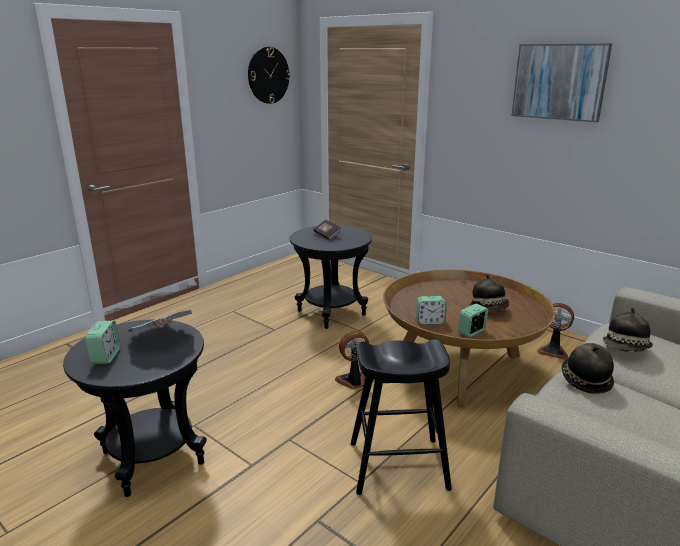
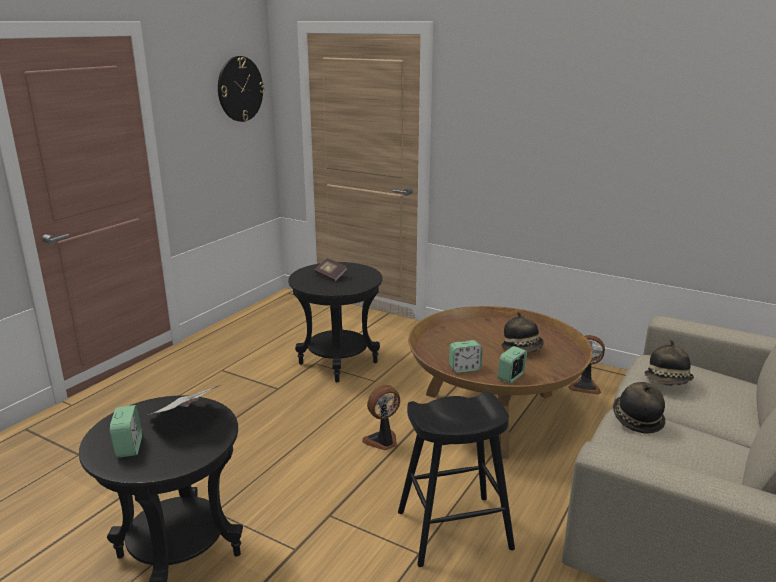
camera: 10 degrees left, 0 degrees up
(559, 82) = (575, 101): picture -> none

